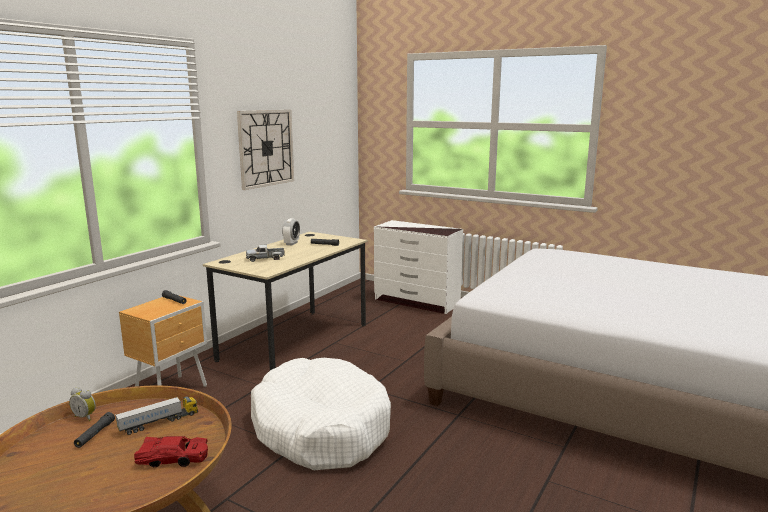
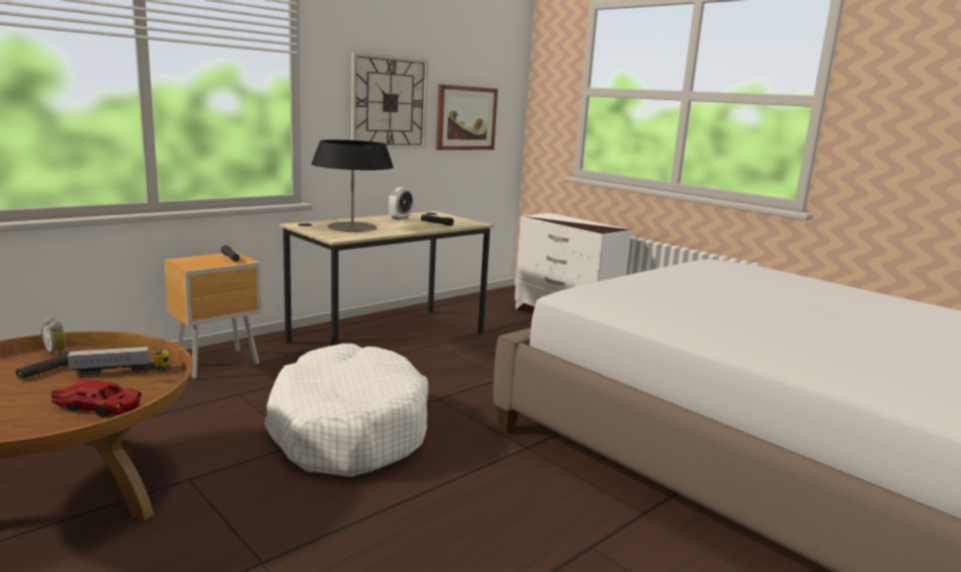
camera: 15 degrees right, 0 degrees up
(265, 258) = (352, 227): toy truck -> table lamp
(319, 152) = (466, 118): none -> picture

